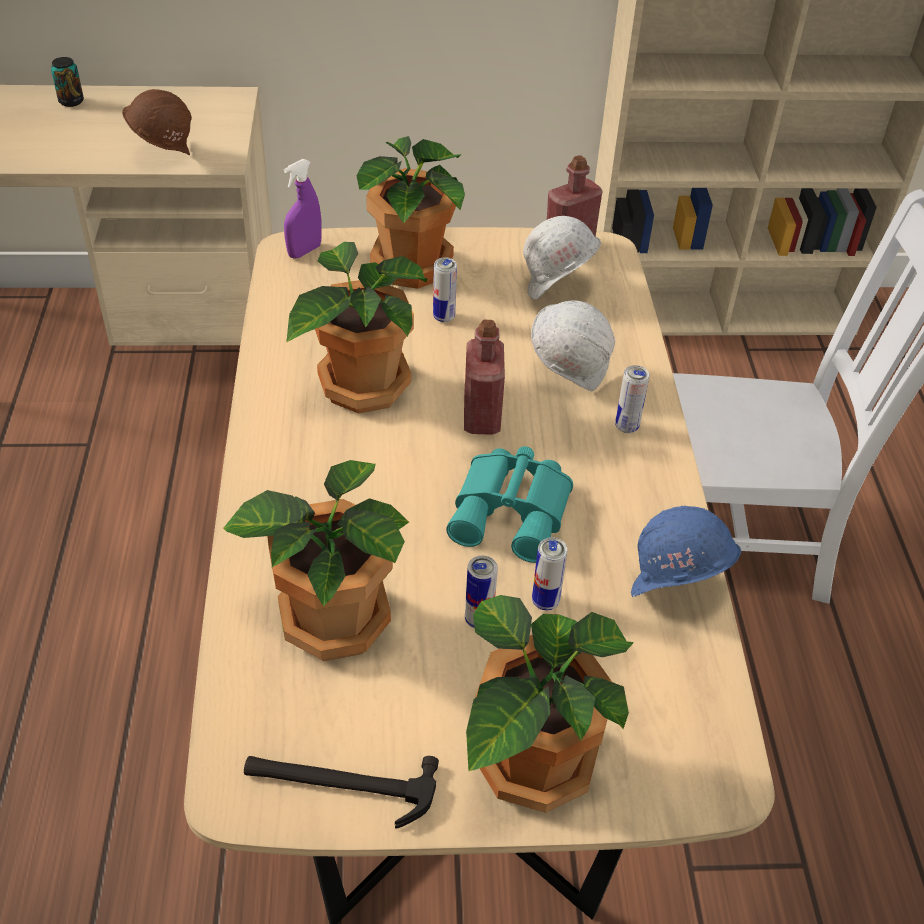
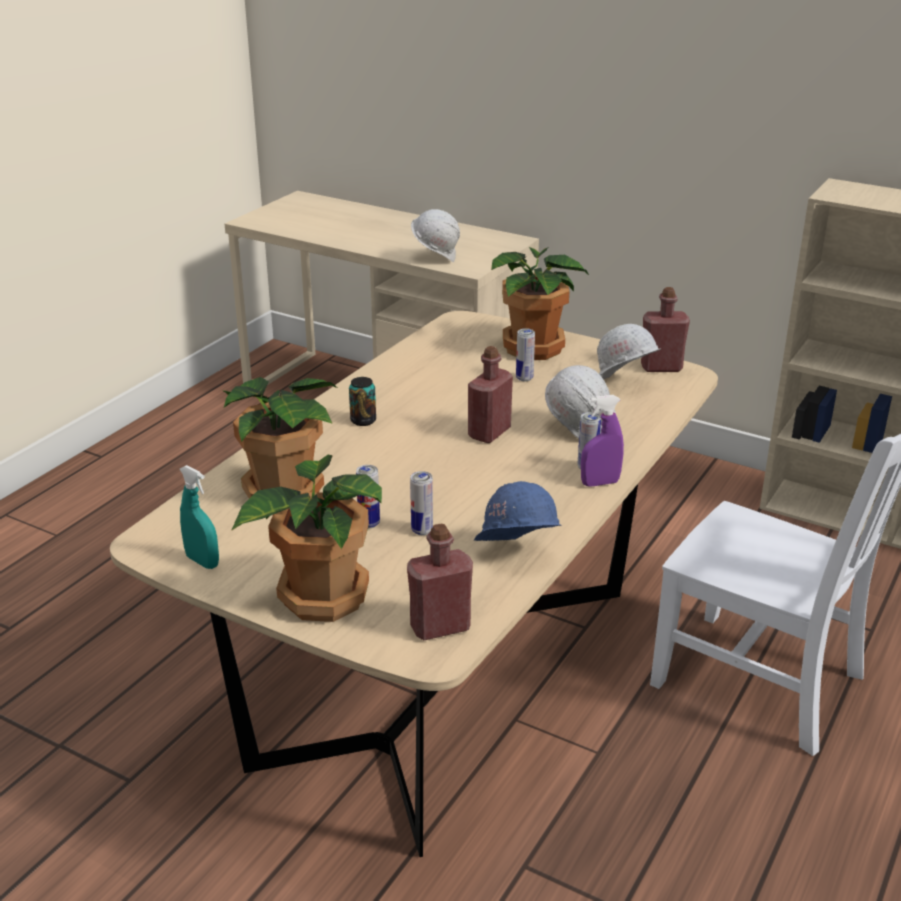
camera: 35 degrees right, 15 degrees down
(71, 101) = (409, 222): can -> can (363, 420)
(163, 155) = (436, 259): brown hard hat -> white hard hat
(304, 251) = (469, 323): purple spray bottle -> purple spray bottle (600, 483)
(339, 784) = (202, 561): hammer -> turquoise spray bottle
(360, 386) = (428, 395): potted plant -> none
(514, 511) = (454, 483): turquoise binoculars -> none
(694, 737) = (440, 627): none -> red bottle

